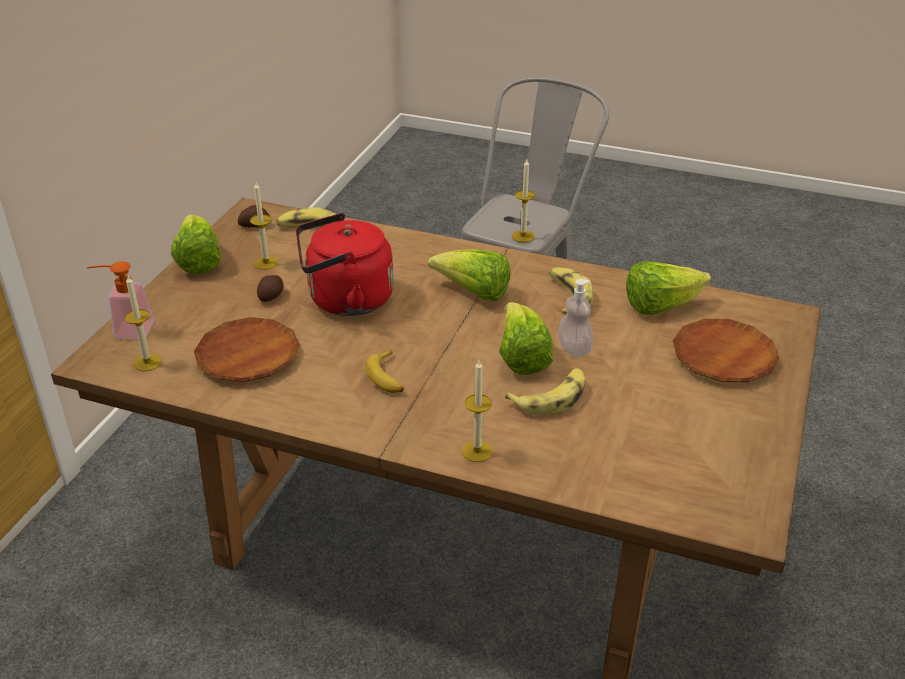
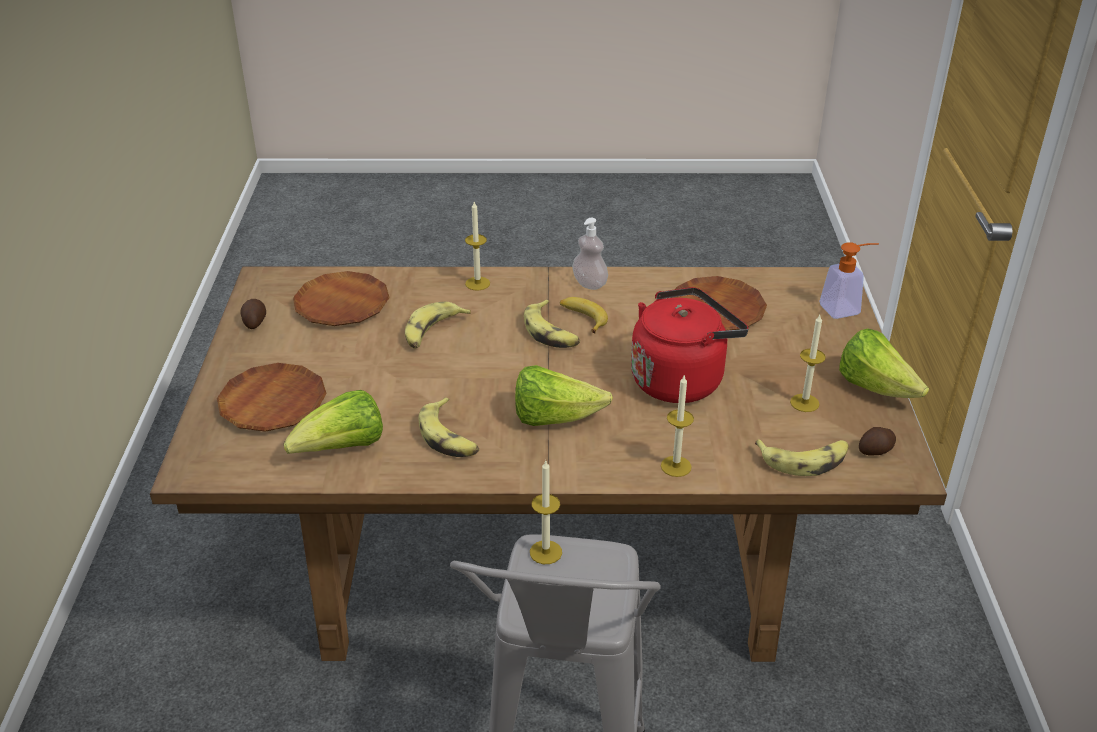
camera: 160 degrees right, 0 degrees up
(147, 362) = (792, 288): candle -> candle (676, 466)
(272, 296) = (756, 367): potato -> potato (254, 322)
(429, 369) = (551, 332): none -> banana
(521, 358) = (473, 360): lettuce -> none
(574, 349) = (425, 379): soap dispenser -> soap dispenser (589, 284)
(648, 458) = (342, 305): none -> brown plate

